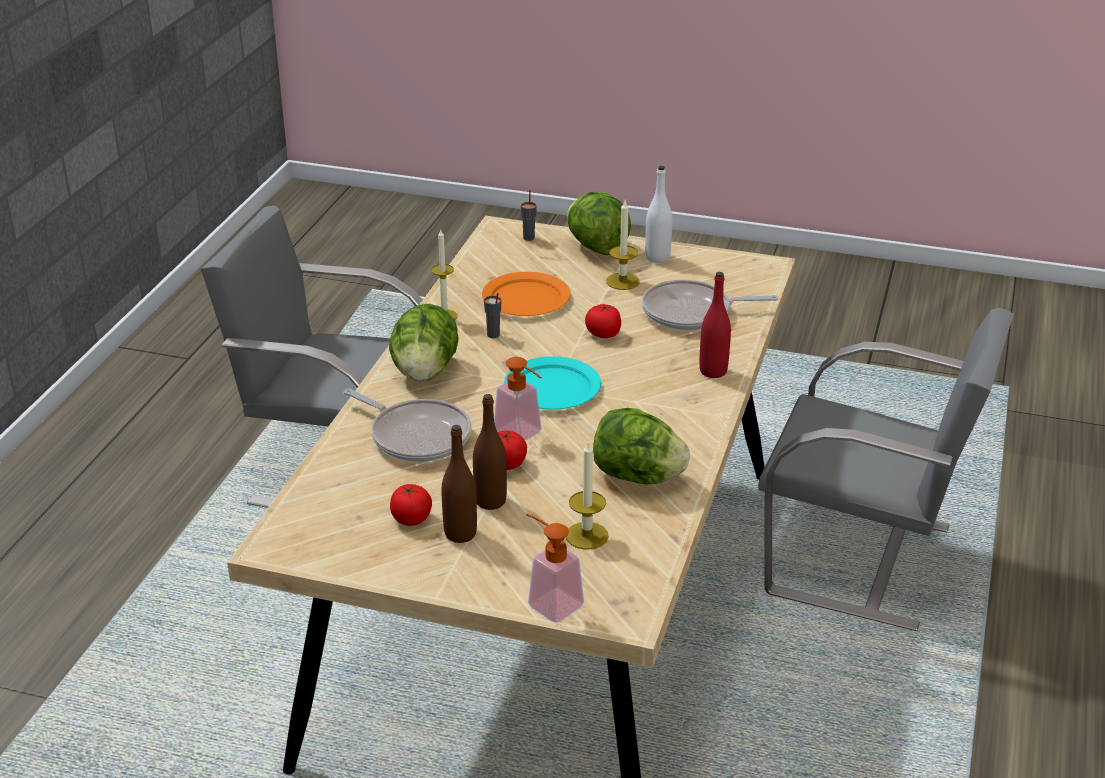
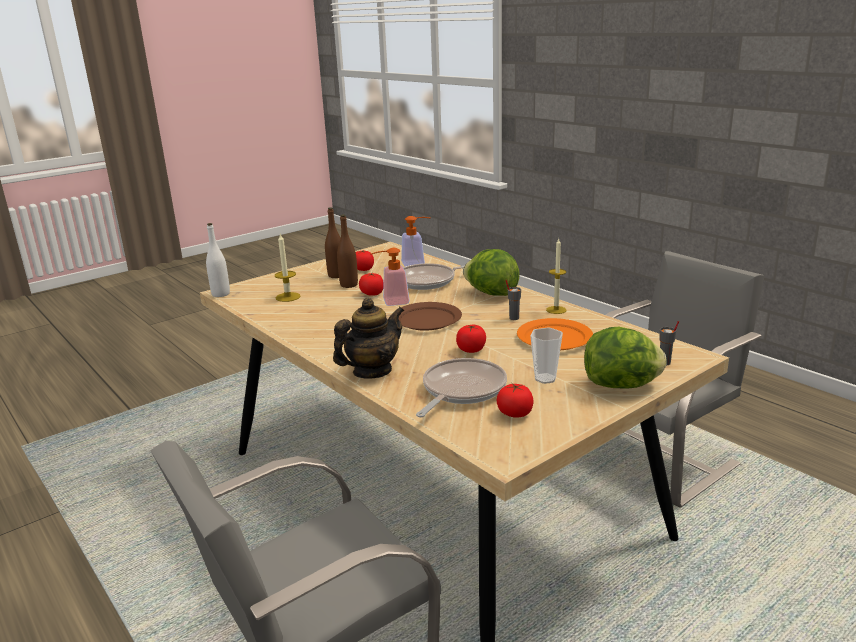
camera: 125 degrees right, 10 degrees down
(549, 601) = (263, 281): soap dispenser -> soap dispenser (417, 263)
(551, 388) = (427, 319): turquoise plate -> brown plate
(622, 281) = (545, 378): candle -> cup
(637, 477) = (308, 318): lettuce -> none
(657, 257) = (576, 407): white bottle -> white bottle (221, 294)
(700, 278) = (515, 414): none -> tomato
(713, 371) = (372, 371): red bottle -> teapot

